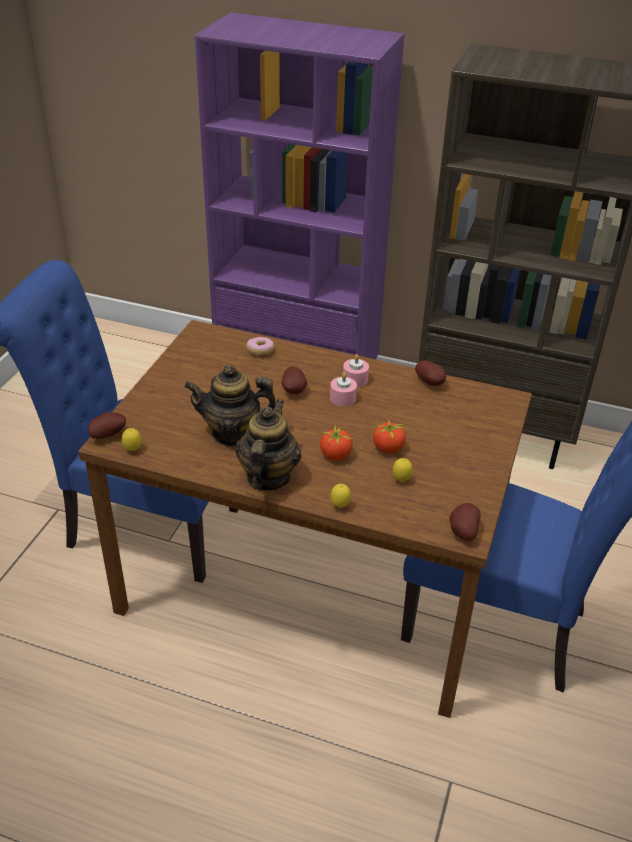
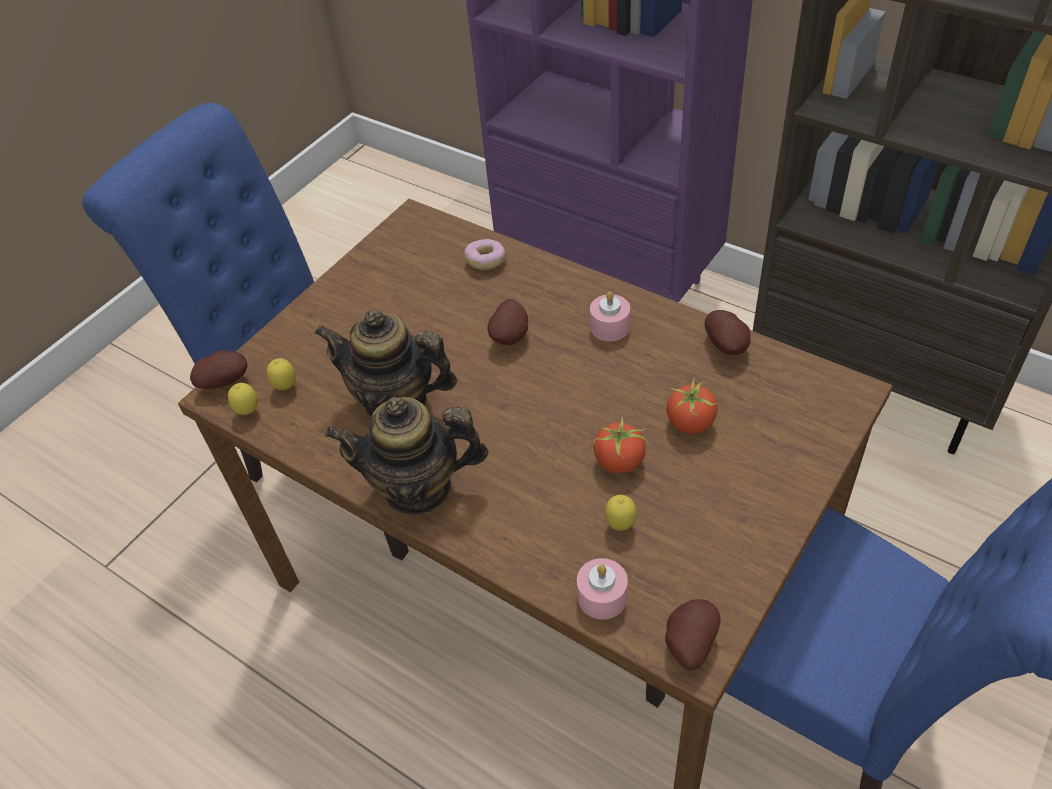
camera: 20 degrees right, 10 degrees up
(267, 477) = (418, 488): teapot -> teapot turned 120 degrees counterclockwise
(336, 456) = (533, 463): tomato -> tomato (690, 423)
(340, 506) = (508, 560): lemon -> lemon (286, 387)
(343, 398) = (579, 358): pink candle -> pink candle (602, 597)

